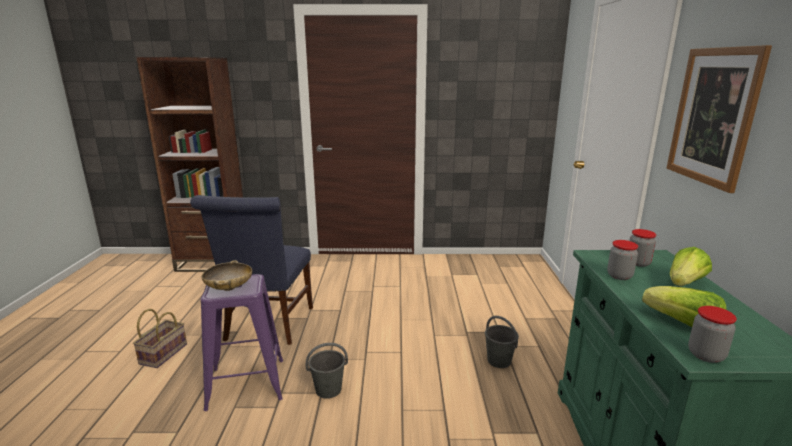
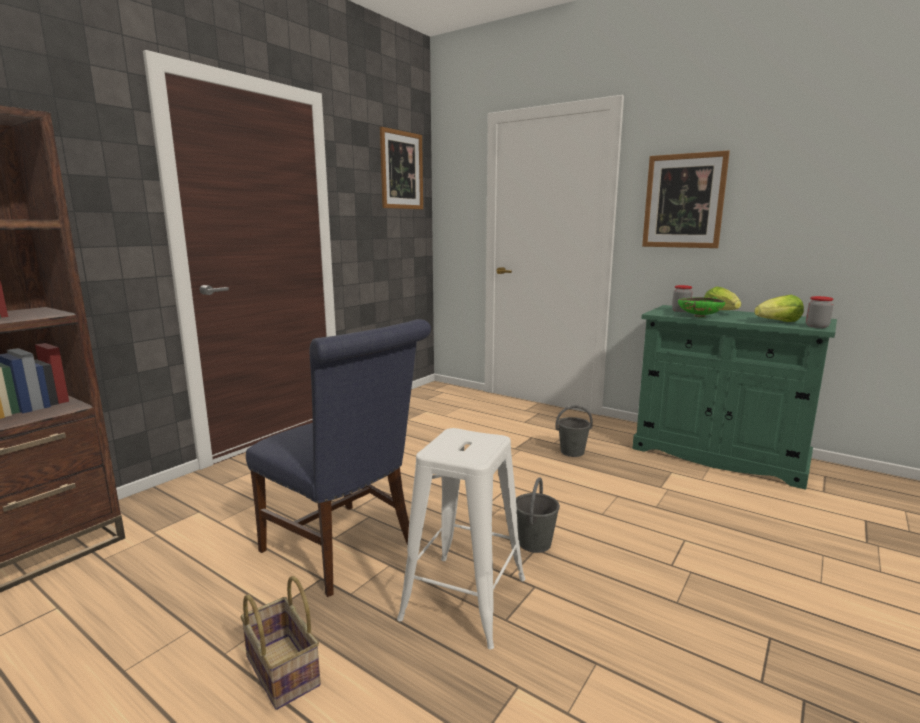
camera: 55 degrees left, 5 degrees down
(229, 288) = (469, 447): beige bowl -> none
(245, 384) = (464, 599): purple stool -> white stool
(517, 58) = (401, 170): none -> picture
(619, 276) = (699, 316): jar -> green bowl

